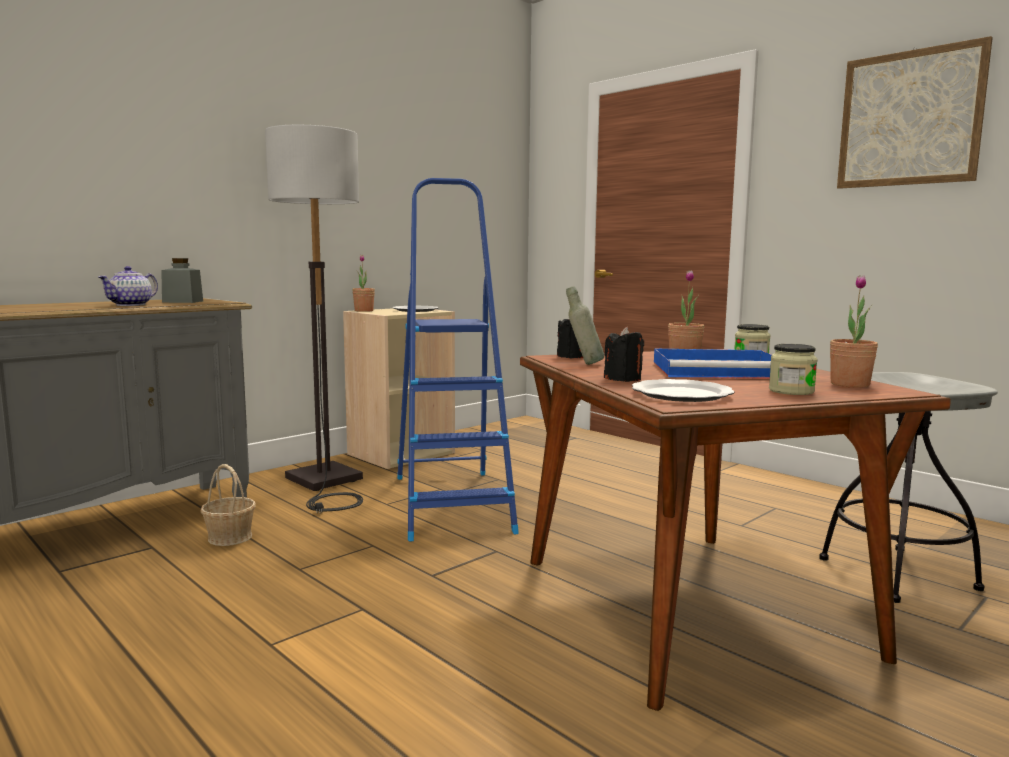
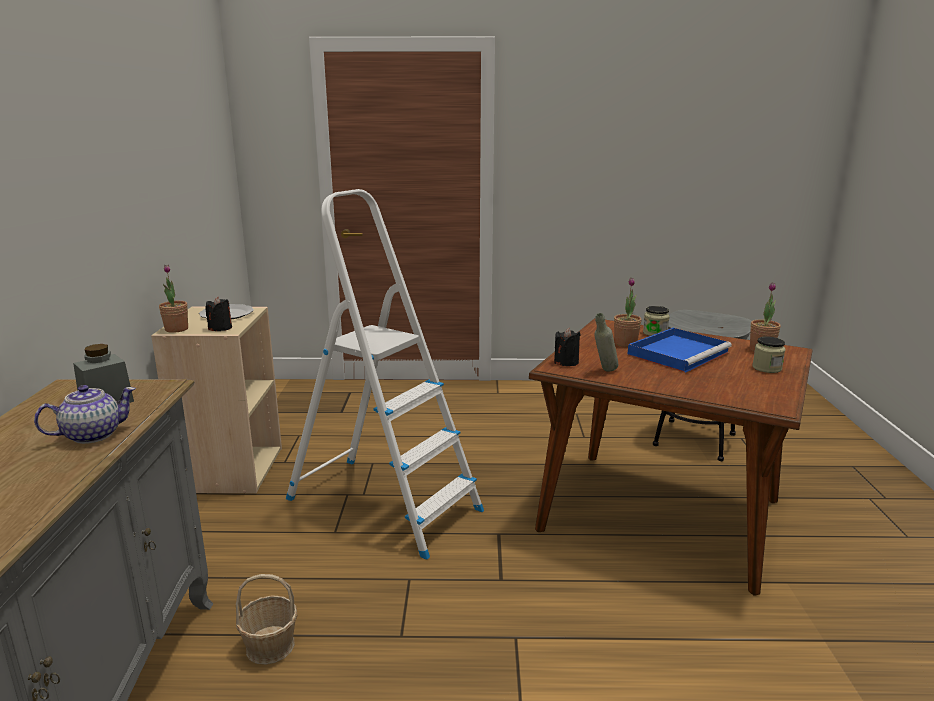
camera: 45 degrees left, 10 degrees up
(131, 305) = (92, 435): teapot -> teapot turned 105 degrees counterclockwise
(326, 487) = (240, 541): floor lamp -> none
(451, 503) = (384, 504): blue step ladder -> white step ladder
(623, 379) = (678, 385): black candle -> black candle (220, 328)
(680, 394) = (748, 393): plate -> none
(909, 116) = (618, 112): picture -> none

